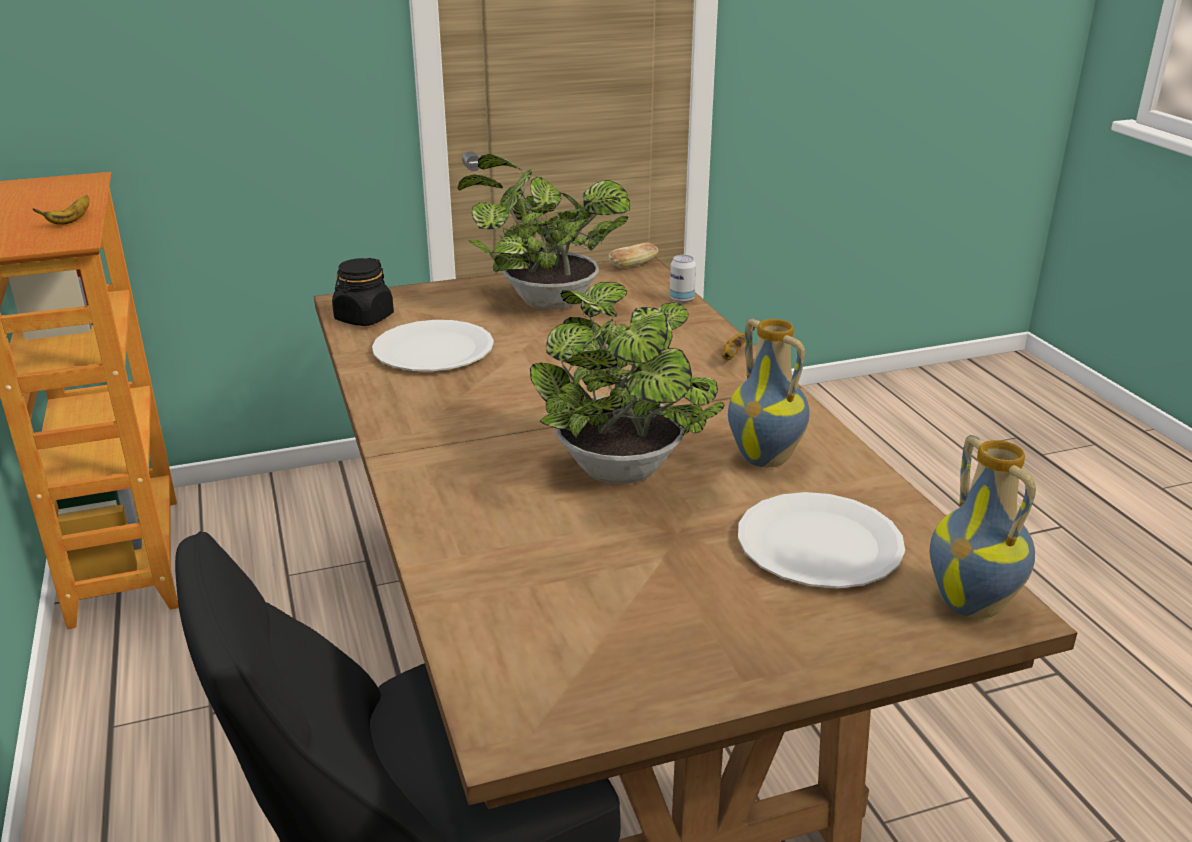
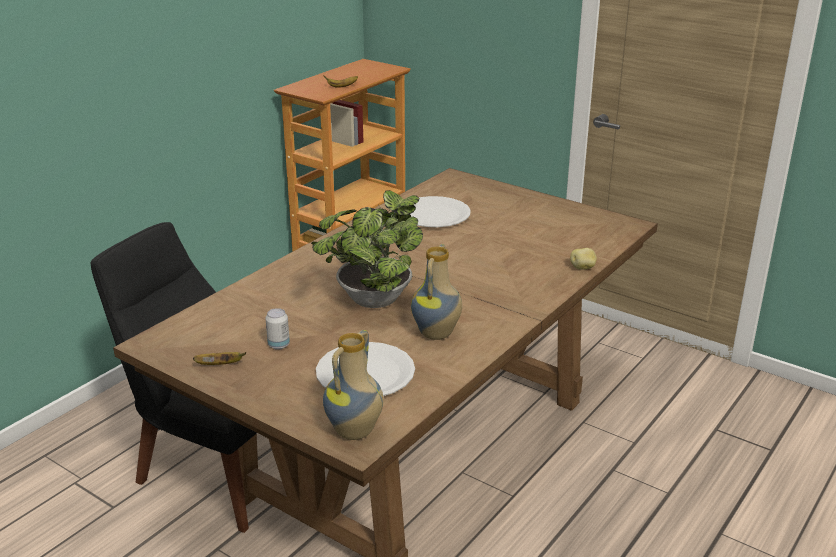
camera: 55 degrees right, 0 degrees up
(364, 318) = (442, 187): black jar -> none
(544, 301) = (534, 218): potted plant -> none
(633, 265) = (628, 223): bread -> none
(681, 299) = (604, 251): can -> can (278, 345)
(705, 322) = (583, 268): none -> potato
(733, 356) = (549, 289): banana -> banana (221, 365)

